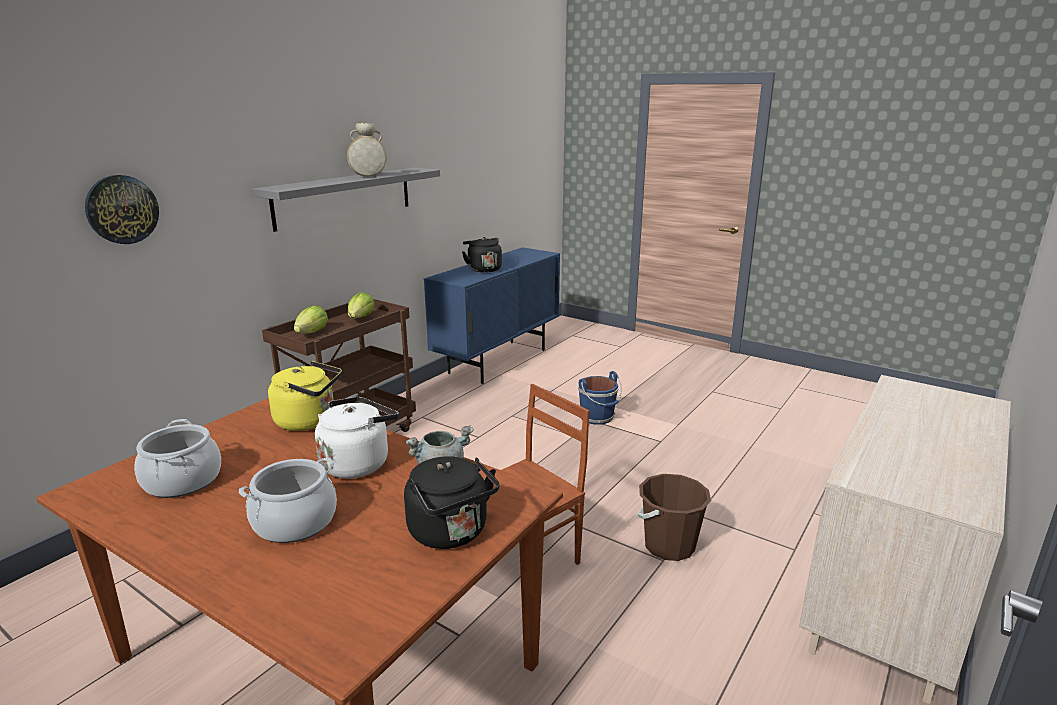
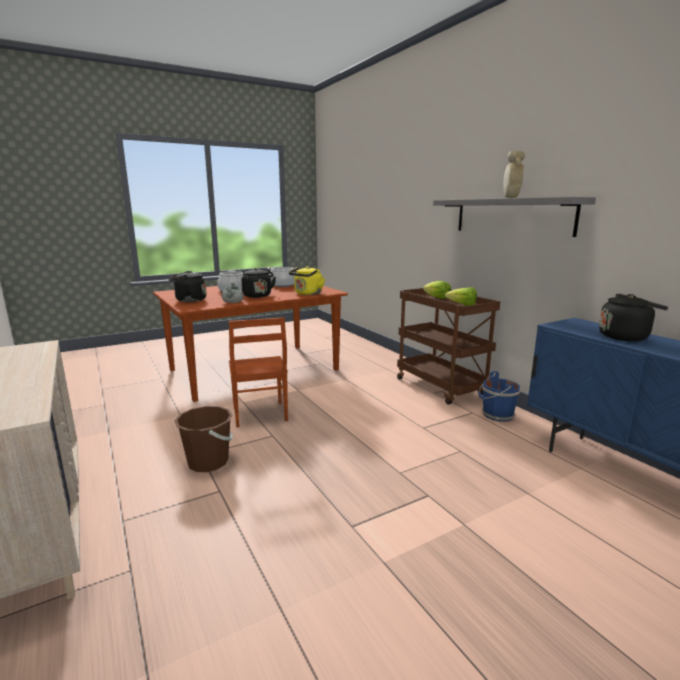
camera: 115 degrees right, 5 degrees down
(122, 209) = (404, 203): wall clock -> none
(358, 463) = (258, 296): white kettle -> black kettle
(598, 417) = (434, 501): blue bucket -> blue bucket (496, 415)

